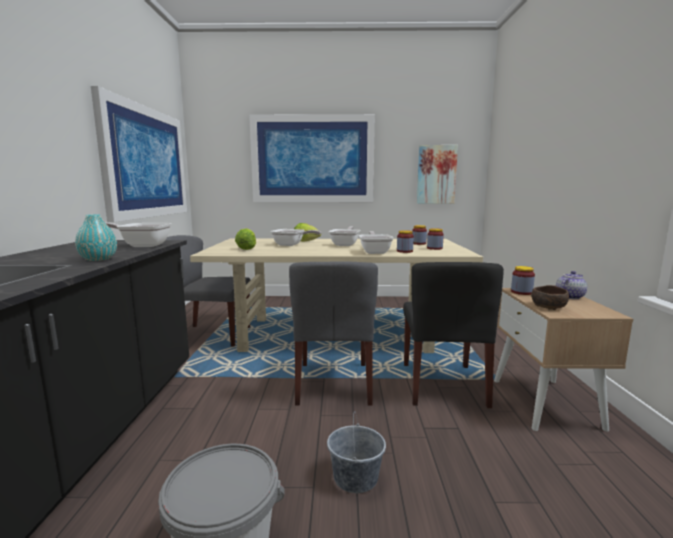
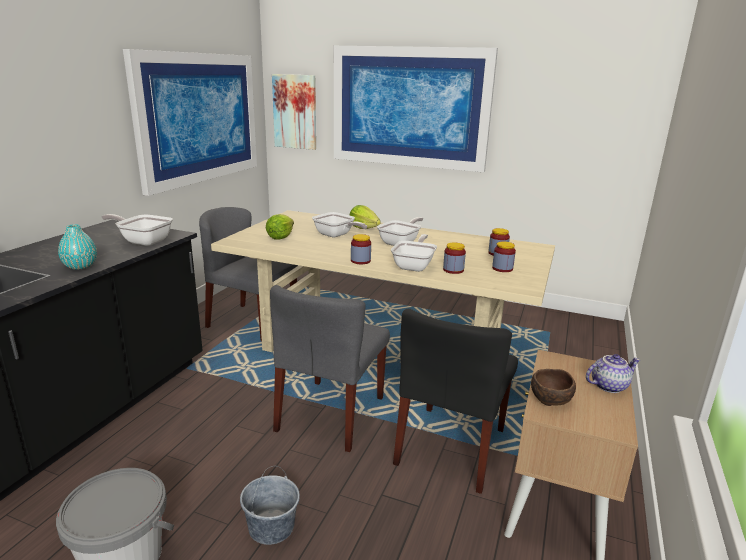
camera: 20 degrees right, 10 degrees up
(436, 174) = (582, 140): picture -> picture (295, 112)
(521, 292) = (553, 364): jar -> jar (360, 261)

